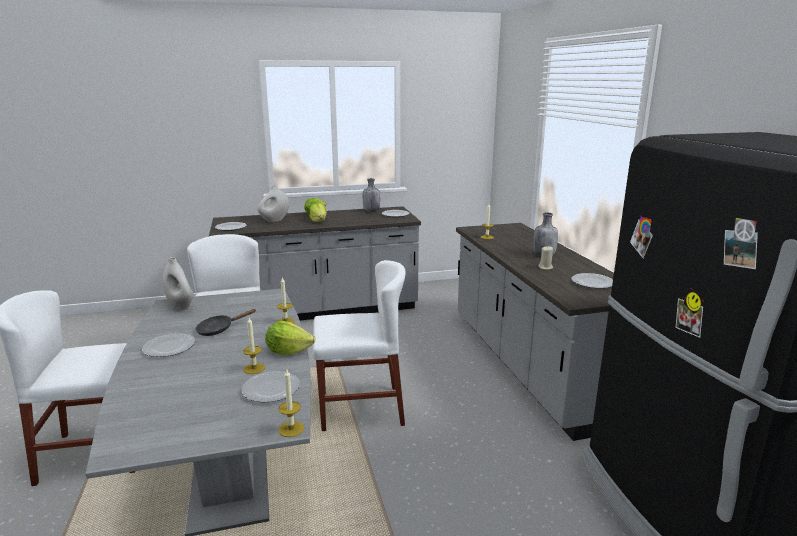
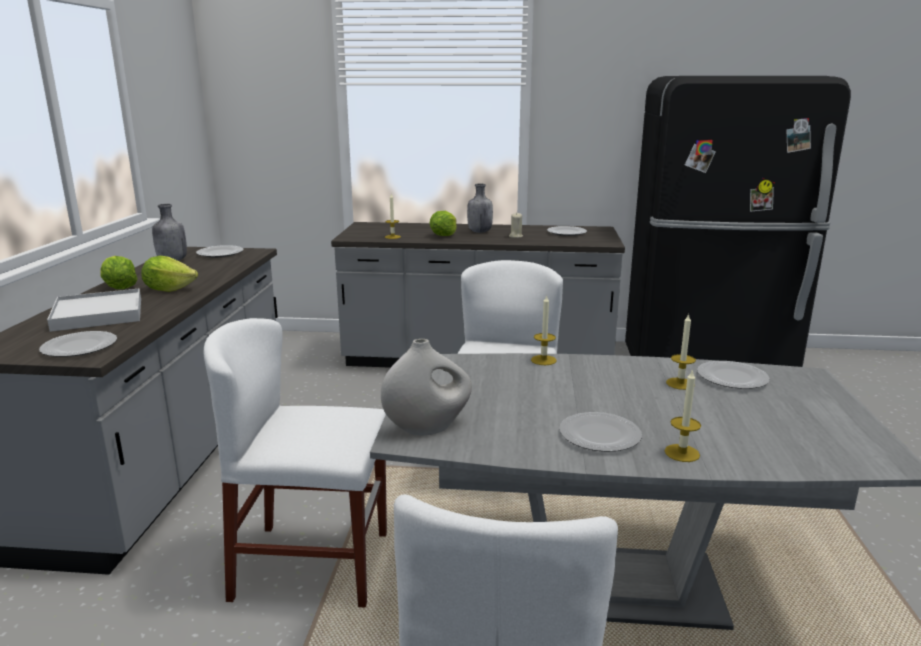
camera: 70 degrees left, 0 degrees up
(219, 329) = (548, 400): black frying pan -> none
(274, 220) = (98, 314): white vase -> white tray
(288, 351) = (636, 364): lettuce -> lettuce (444, 235)
(291, 429) = (813, 374): candle -> candle (682, 453)

